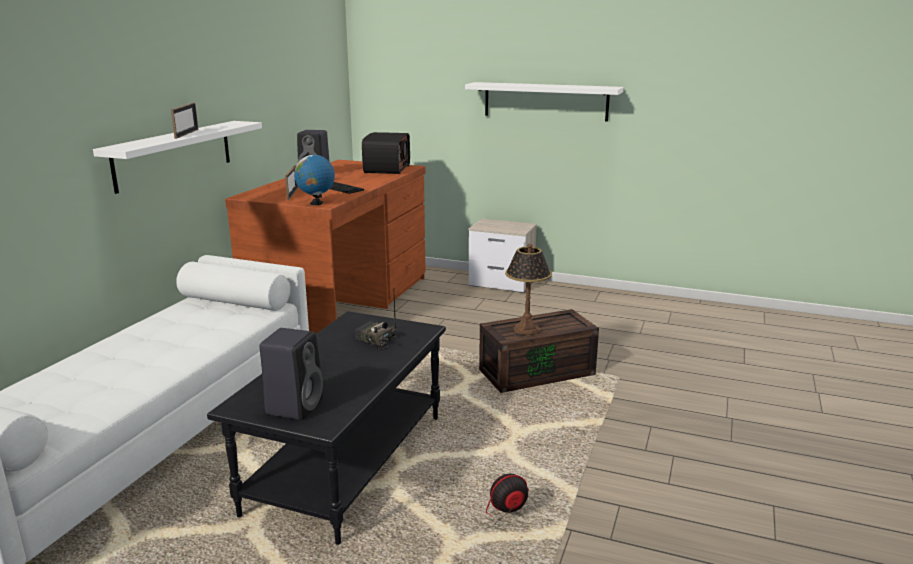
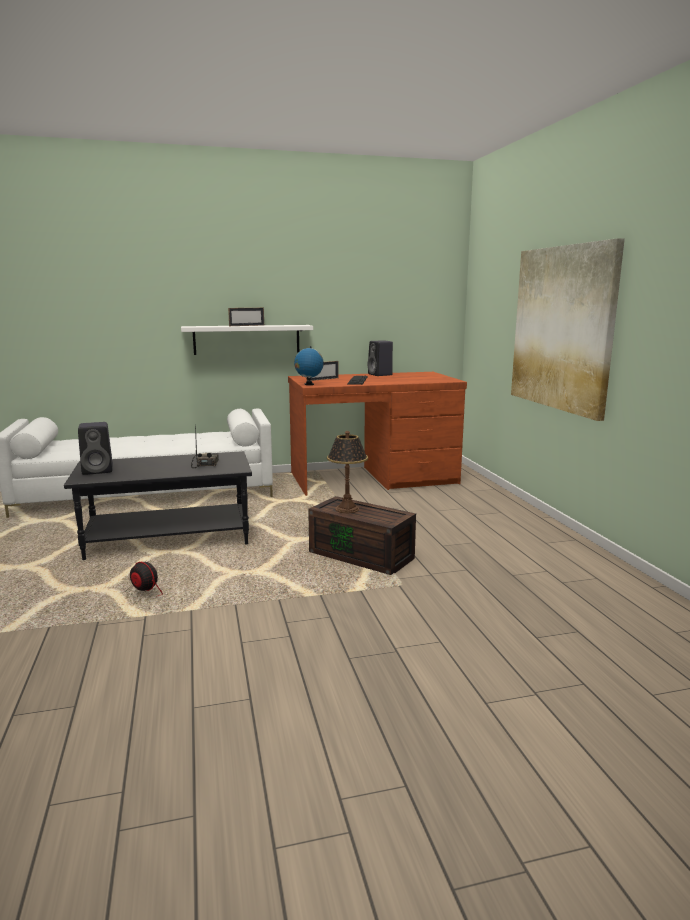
camera: 55 degrees right, 5 degrees down
(386, 169) = (432, 379): radio -> none
(502, 283) = (507, 505): nightstand -> none
(545, 101) = (562, 328): white shelf -> picture

